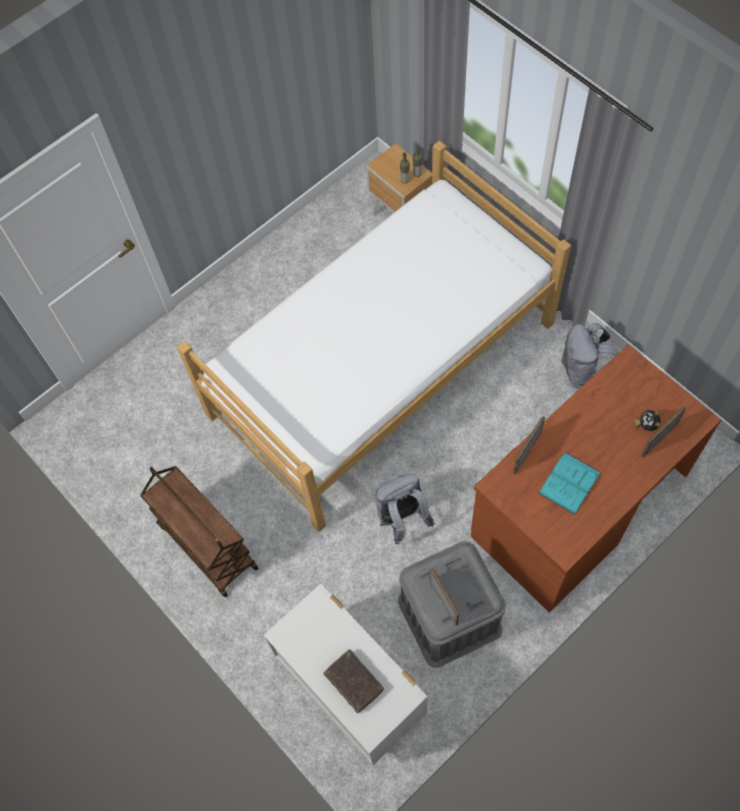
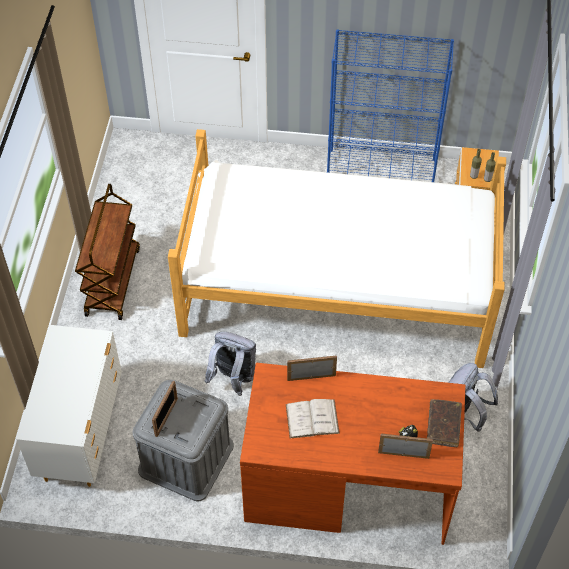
camera: 45 degrees right, 10 degrees down
(292, 243) = (381, 169): none -> blue bookcase
(354, 682) = (58, 397): brown book -> brown book (443, 425)
(569, 483) = (312, 419): turquoise book -> white book

